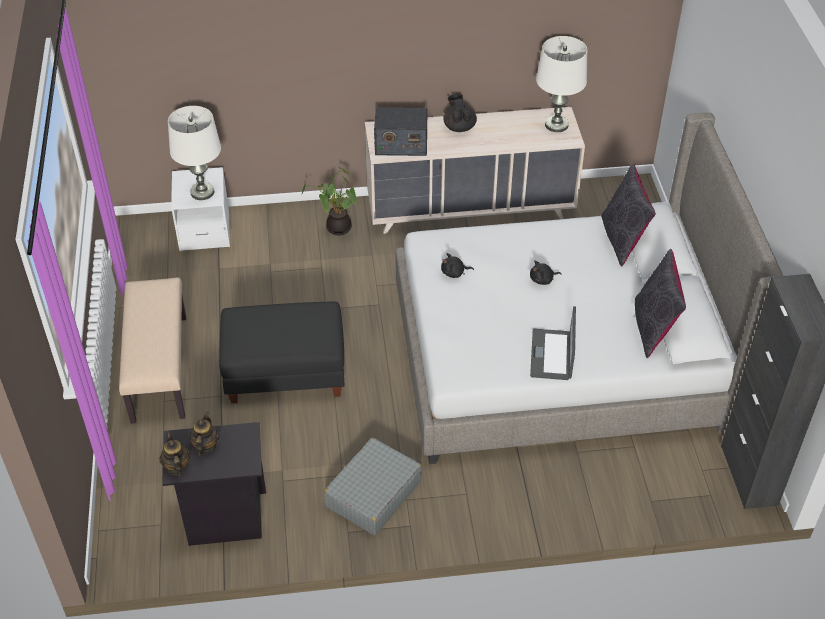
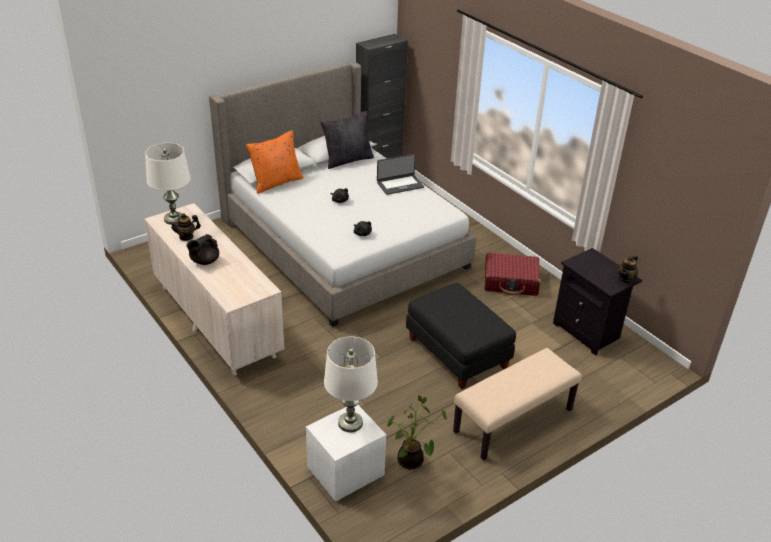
camera: 120 degrees left, 10 degrees down
(205, 446) = (600, 274): teapot -> teapot (186, 237)
(336, 228) = (287, 386): potted plant -> potted plant (412, 462)
(373, 494) = (511, 281): grey suitcase -> red suitcase
(400, 145) = (248, 283): radio -> none
(622, 239) = (276, 182): black pillow -> orange pillow

